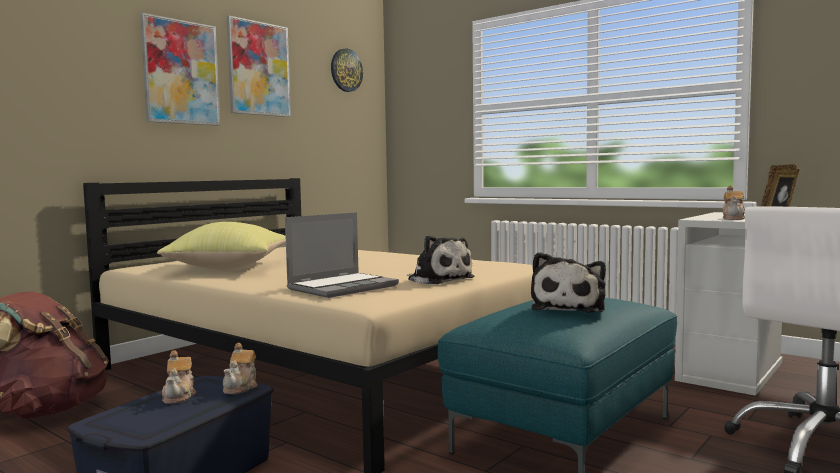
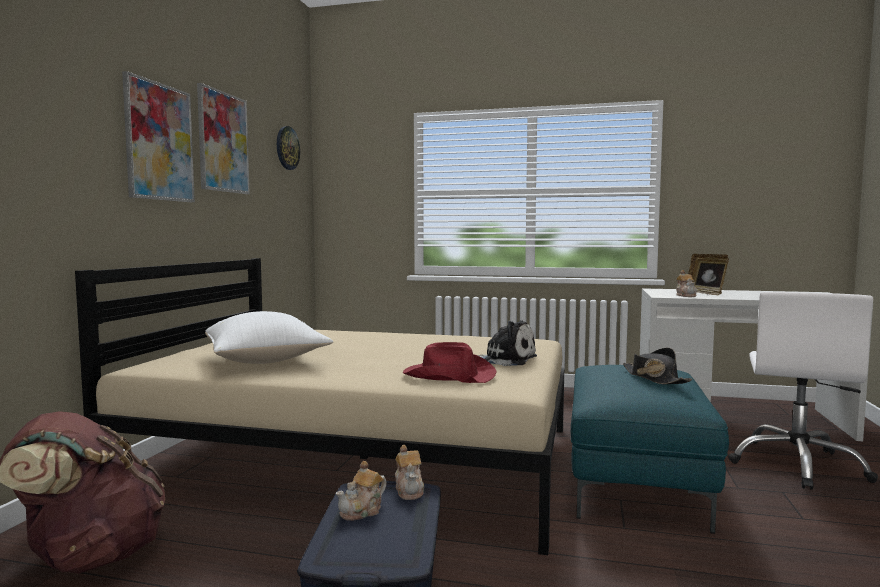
camera: 25 degrees left, 0 degrees up
(179, 396) = (362, 511): teapot -> teapot turned 75 degrees clockwise
(230, 268) = (266, 361): yellow pillow -> white pillow
(343, 287) = (448, 375): laptop -> red hat
(569, 307) = (654, 378): plush toy -> black hat

